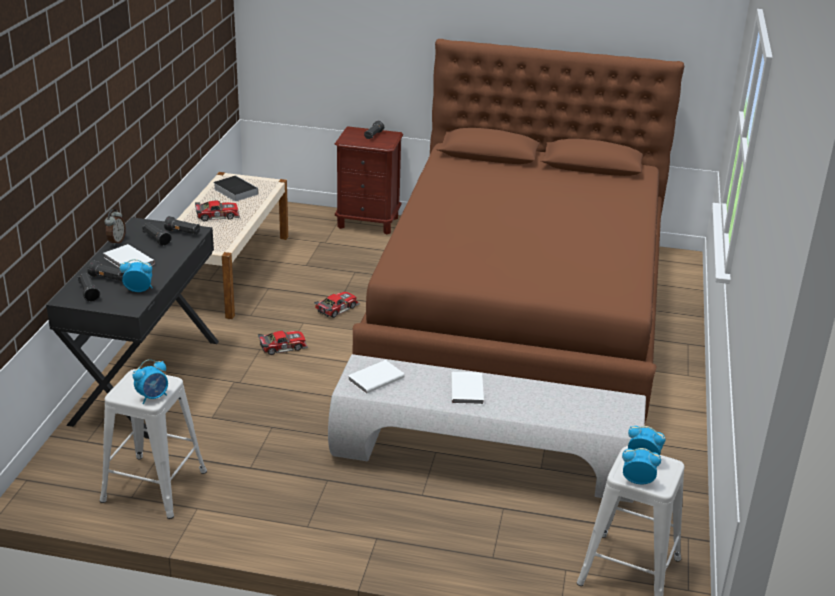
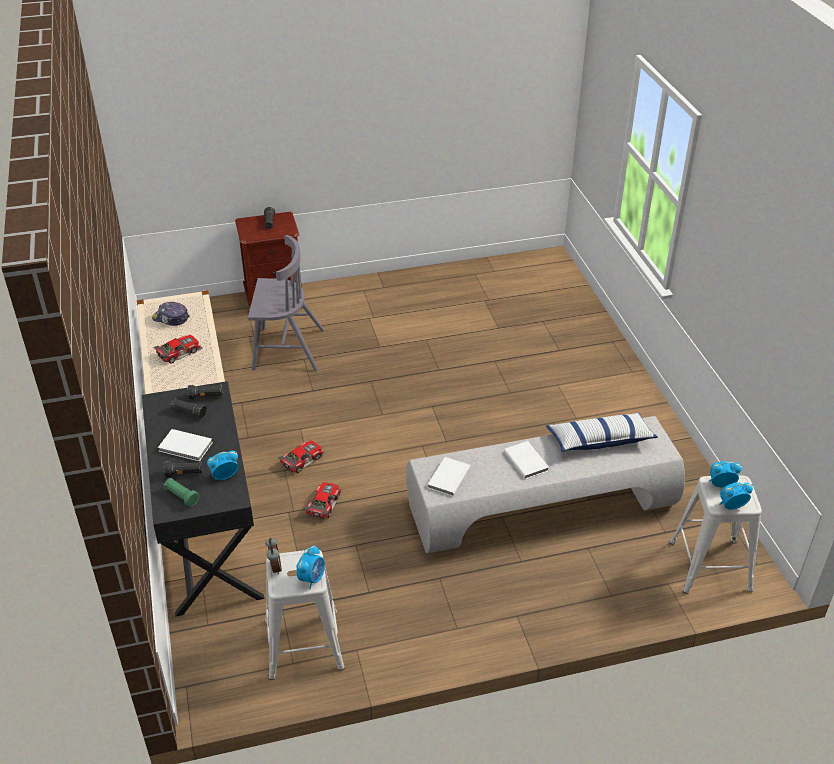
camera: 25 degrees left, 10 degrees up
(89, 293) = (181, 496): black flashlight -> green flashlight
(116, 241) = (153, 428): alarm clock -> alarm clock (275, 567)
(234, 191) = (171, 318): book -> cap
(336, 308) = (316, 403): toy car -> toy car (322, 504)
(343, 259) = (283, 349): none -> grey chair
(521, 313) = (470, 355): brown bed -> none
(562, 397) = (600, 440): none -> pillow

